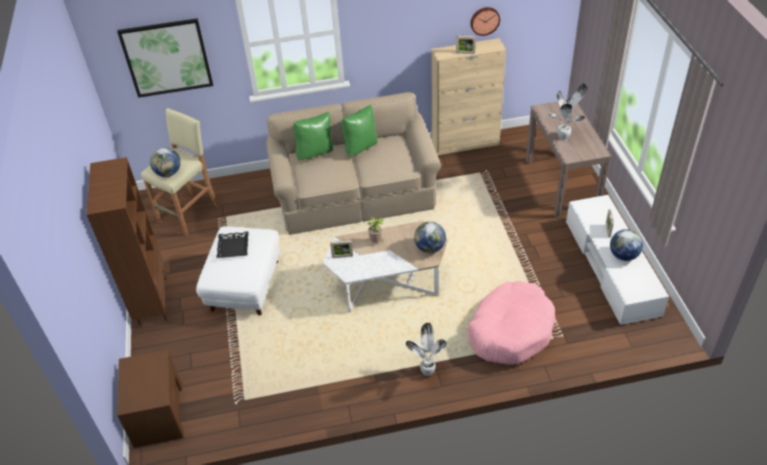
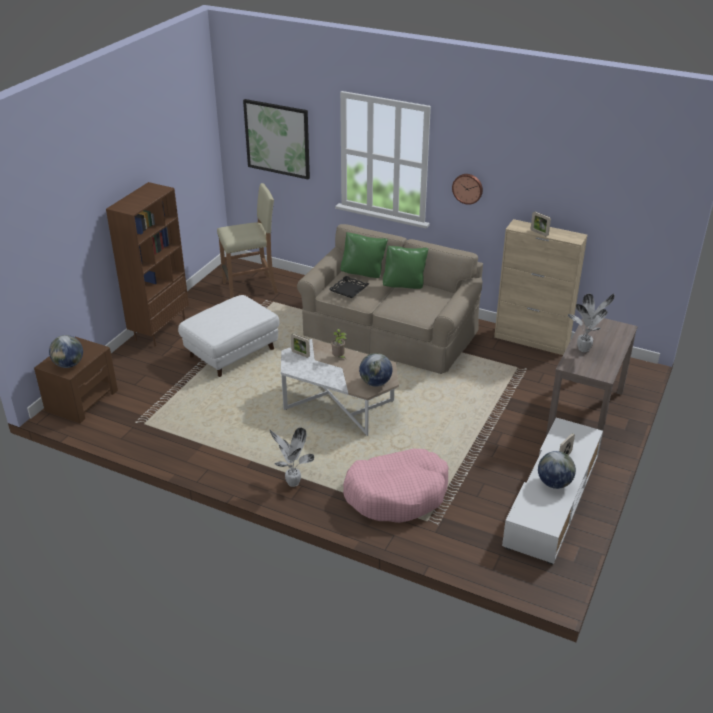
camera: 35 degrees right, 10 degrees down
(168, 173) = (234, 236): globe -> globe (69, 365)
(233, 247) = (231, 310): black tray -> black tray (349, 290)
(484, 20) = (574, 209): wall clock -> wall clock (468, 188)

